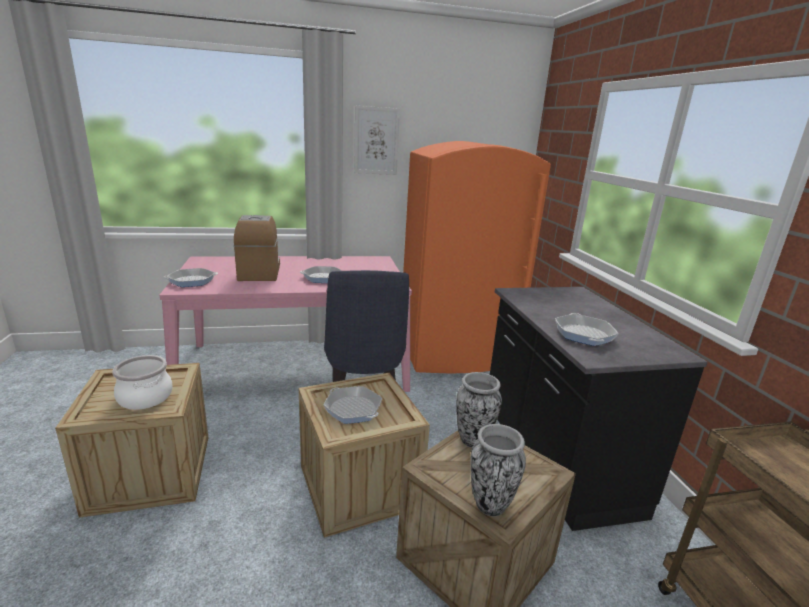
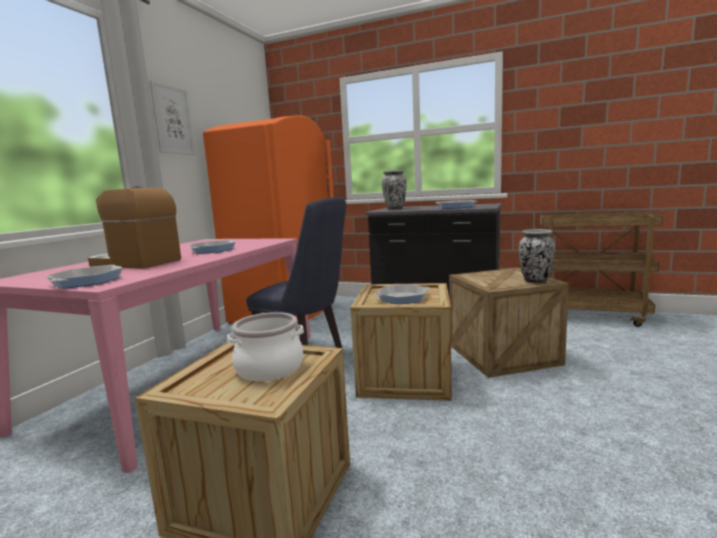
camera: 55 degrees left, 10 degrees down
(473, 440) = (472, 277): vase -> vase (395, 209)

